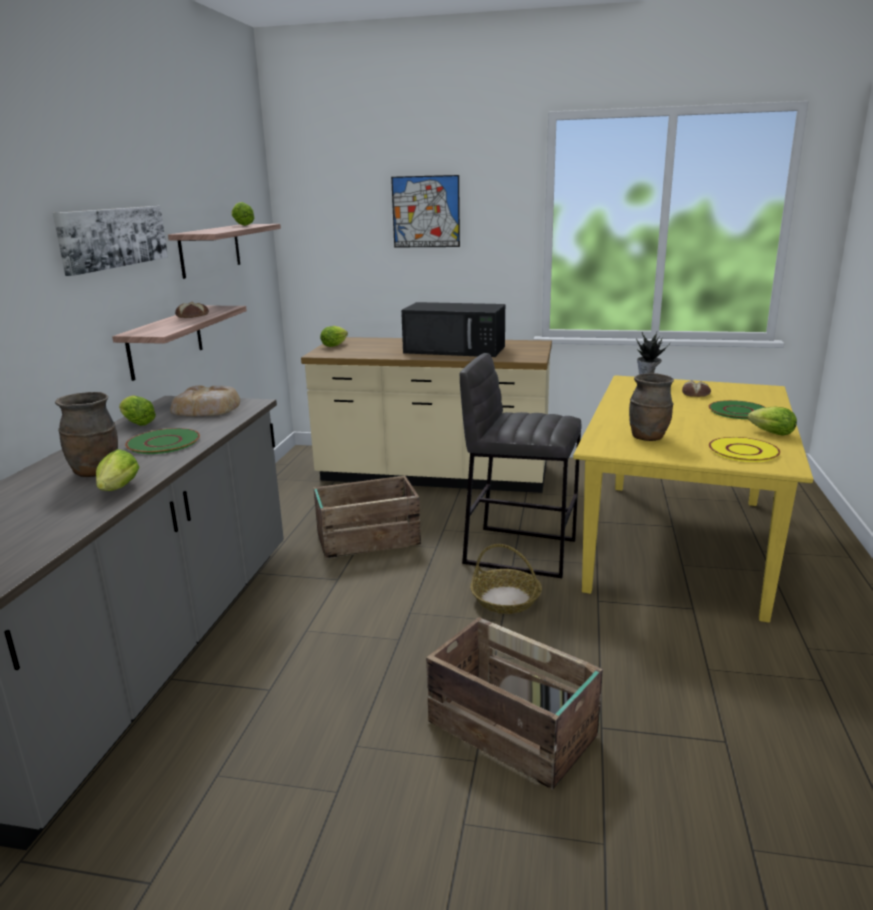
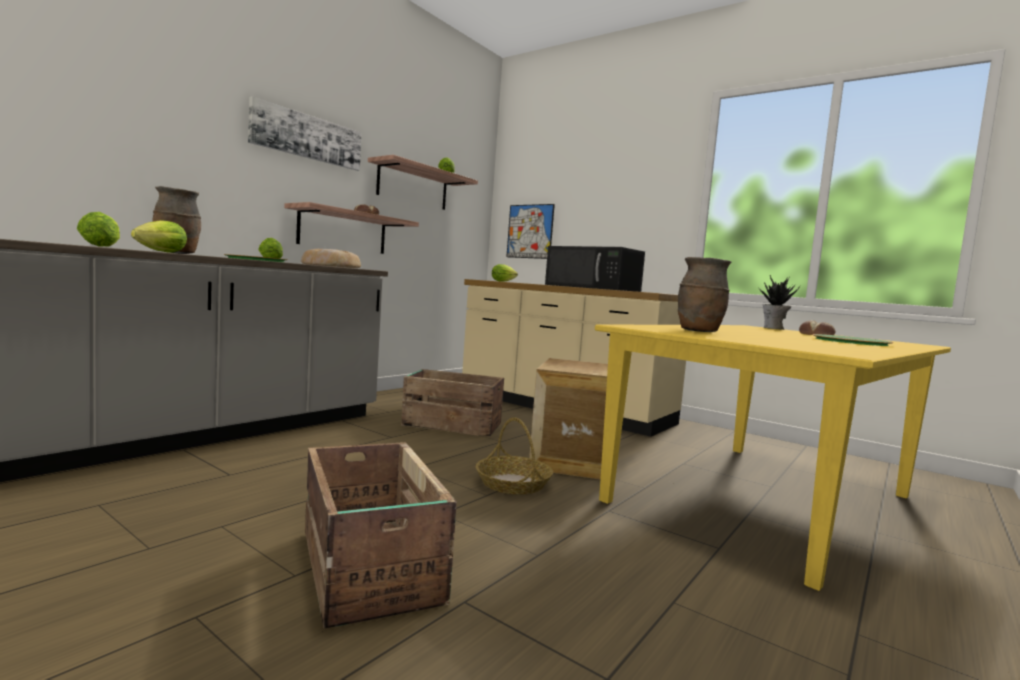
camera: 25 degrees right, 15 degrees down
(426, 212) = (602, 183): picture -> picture (530, 231)
(519, 551) = (574, 461): grey stool -> crate
(744, 451) = (804, 345): yellow plate -> none
(769, 433) = (866, 348): lettuce -> lettuce (102, 247)

